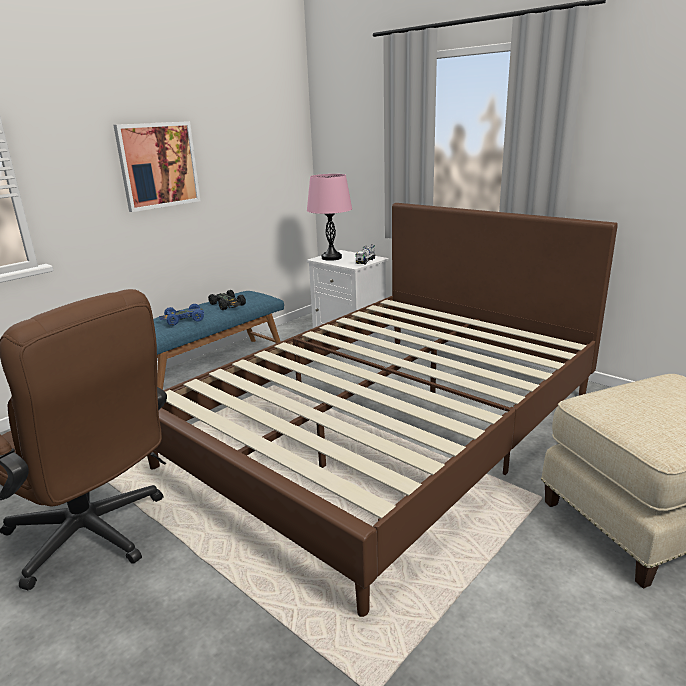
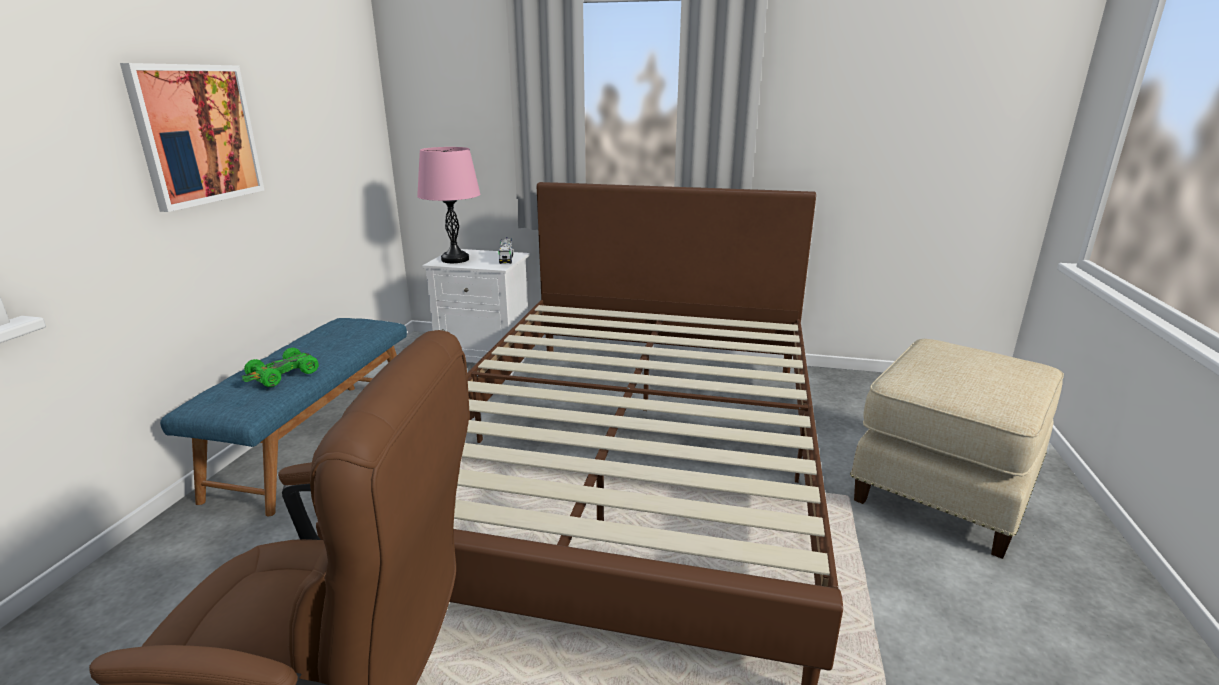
camera: 30 degrees left, 0 degrees up
(183, 320) = (282, 375): blue toy car -> green toy car
(228, 305) = (333, 342): black toy car -> none

